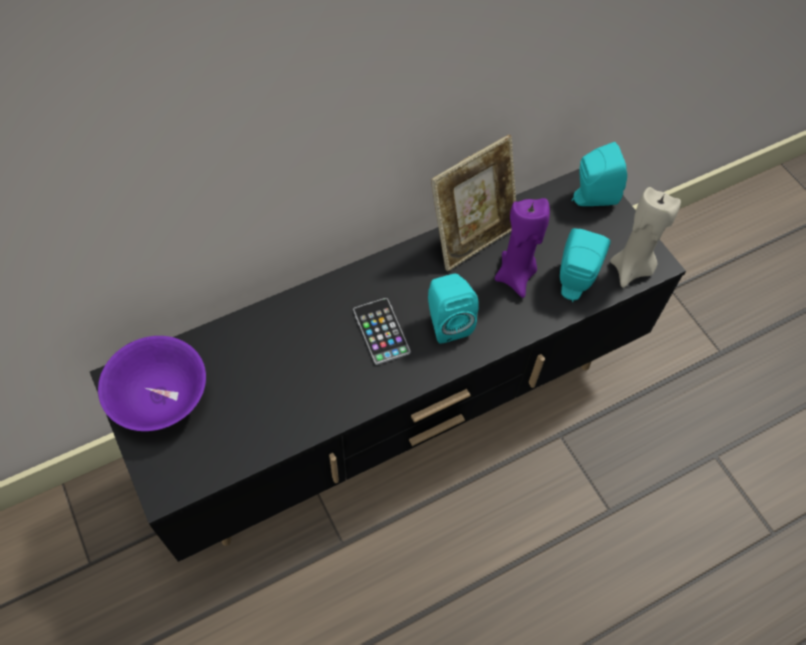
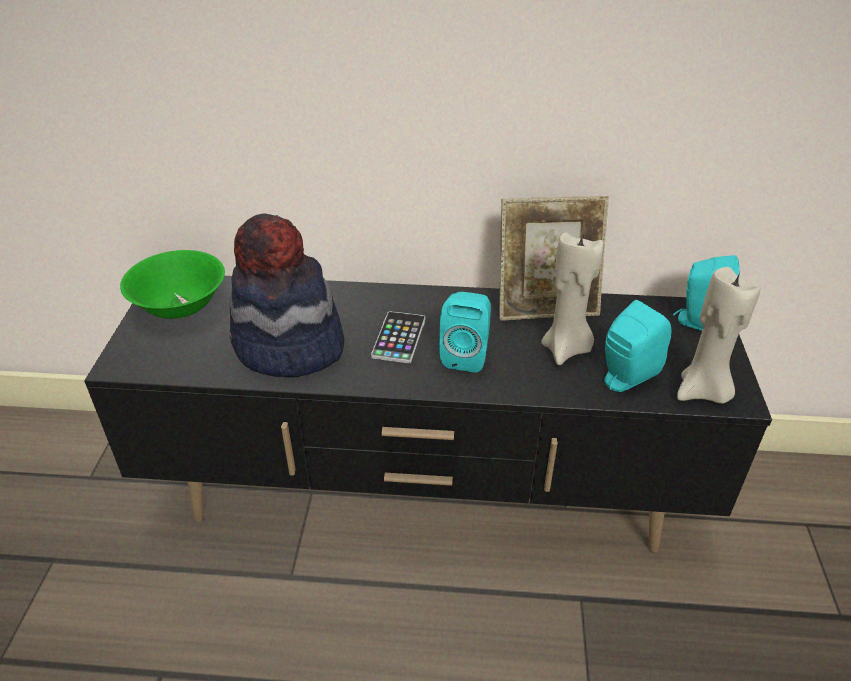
camera: 35 degrees right, 20 degrees down
(161, 399) = (180, 307): purple bowl -> green bowl
(298, 390) = (288, 347): none -> hat
(515, 276) = (566, 349): purple candle -> beige candle

